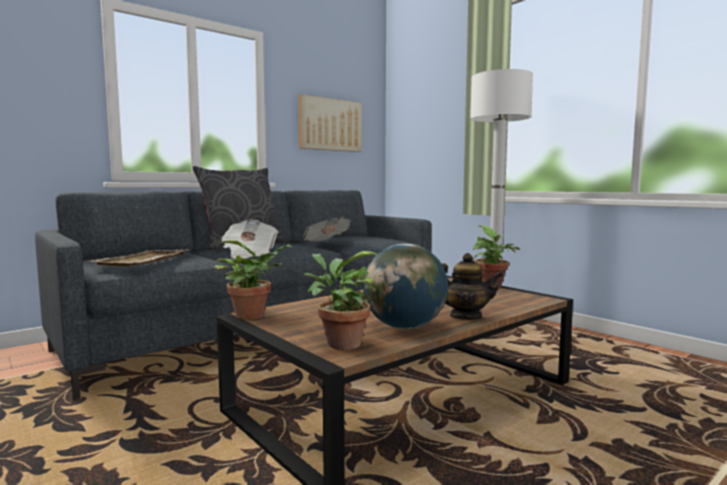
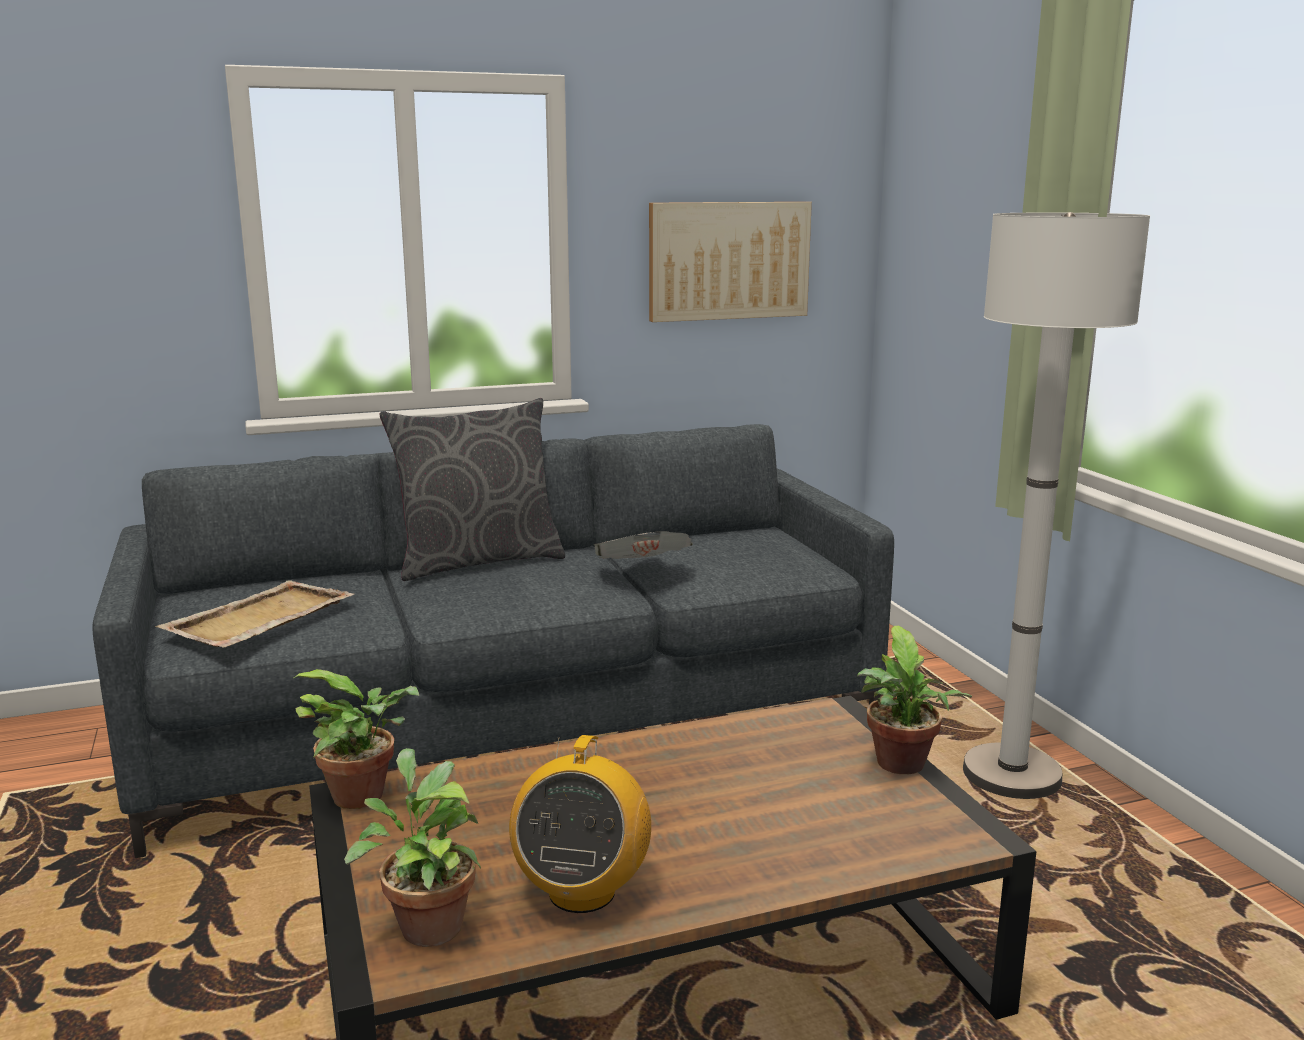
camera: 20 degrees right, 10 degrees up
(249, 254) = (460, 606): newspaper -> none
(404, 326) = (581, 891): globe -> radio
(465, 317) = (726, 880): teapot -> none

